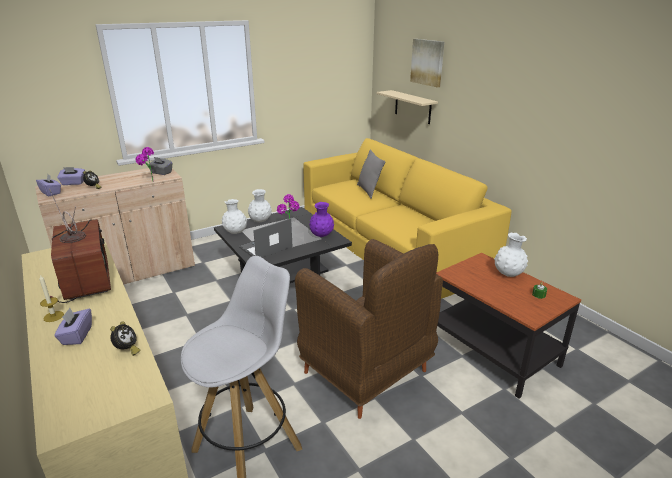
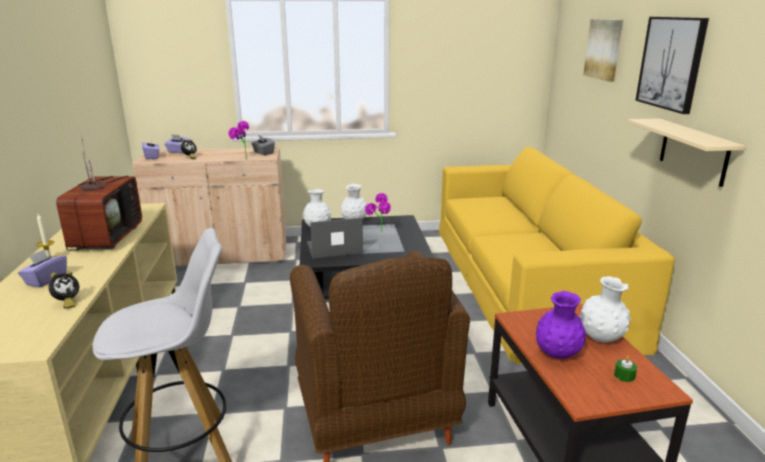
camera: 25 degrees right, 5 degrees down
(321, 235) = (407, 248): purple vase -> purple vase (557, 354)
(369, 191) = (510, 211): grey pillow -> none
(412, 107) = (585, 109): beige shelf -> beige shelf (693, 151)
(493, 76) = (671, 63): none -> picture

